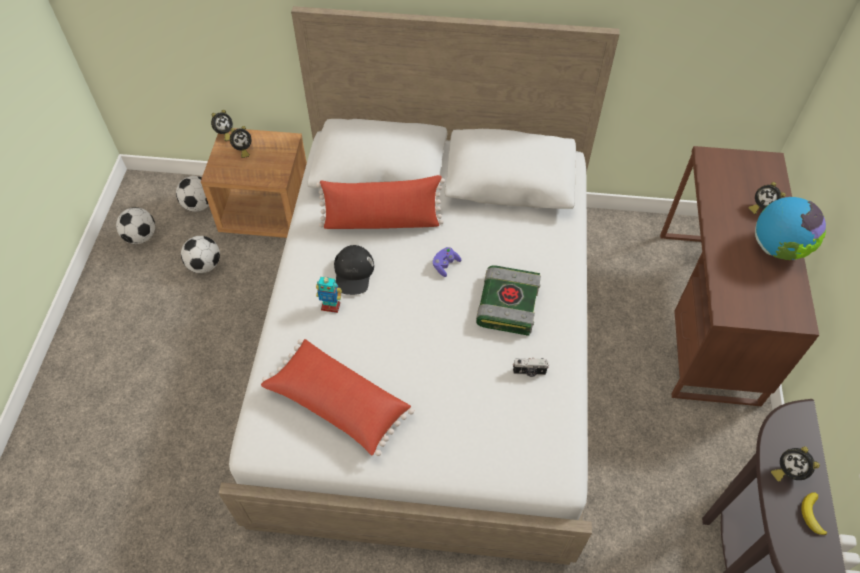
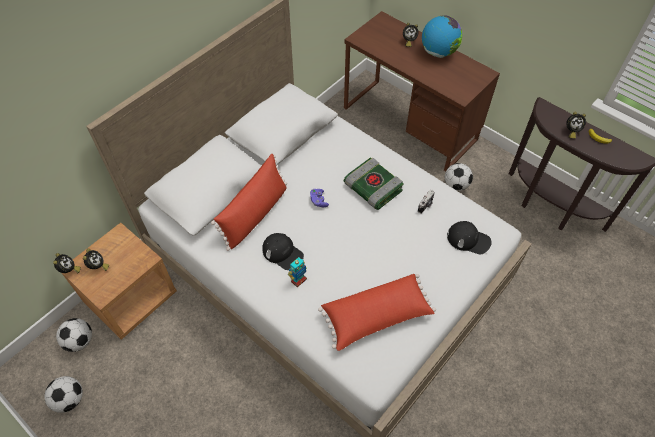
camera: 55 degrees left, 0 degrees up
(205, 265) = (141, 366): football -> football (456, 185)
(518, 445) = (468, 239): none -> black cap

